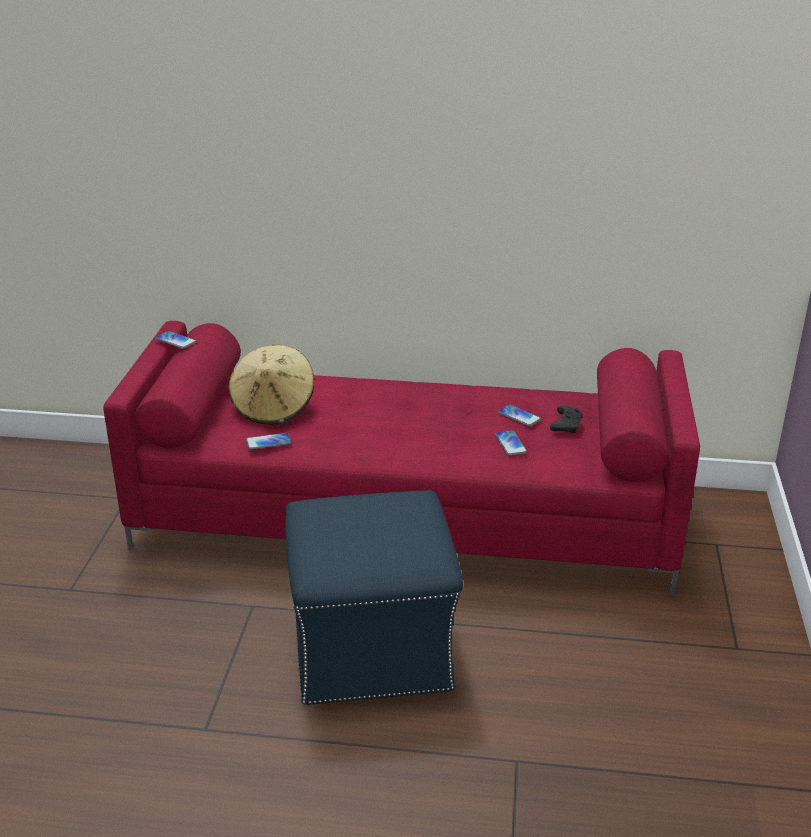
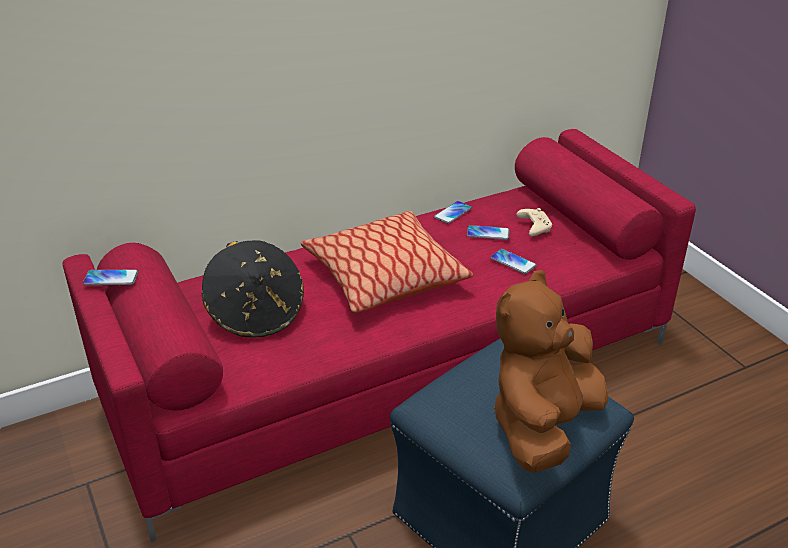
camera: 35 degrees left, 5 degrees up
(268, 442) = (297, 353): phone -> phone (453, 213)
(273, 407) = (256, 313): beige hat -> black hat
(369, 553) = (542, 427): none -> brown plush toy
(395, 417) = (384, 276): none -> pillow
(566, 425) = (533, 227): black game controller -> beige game controller

